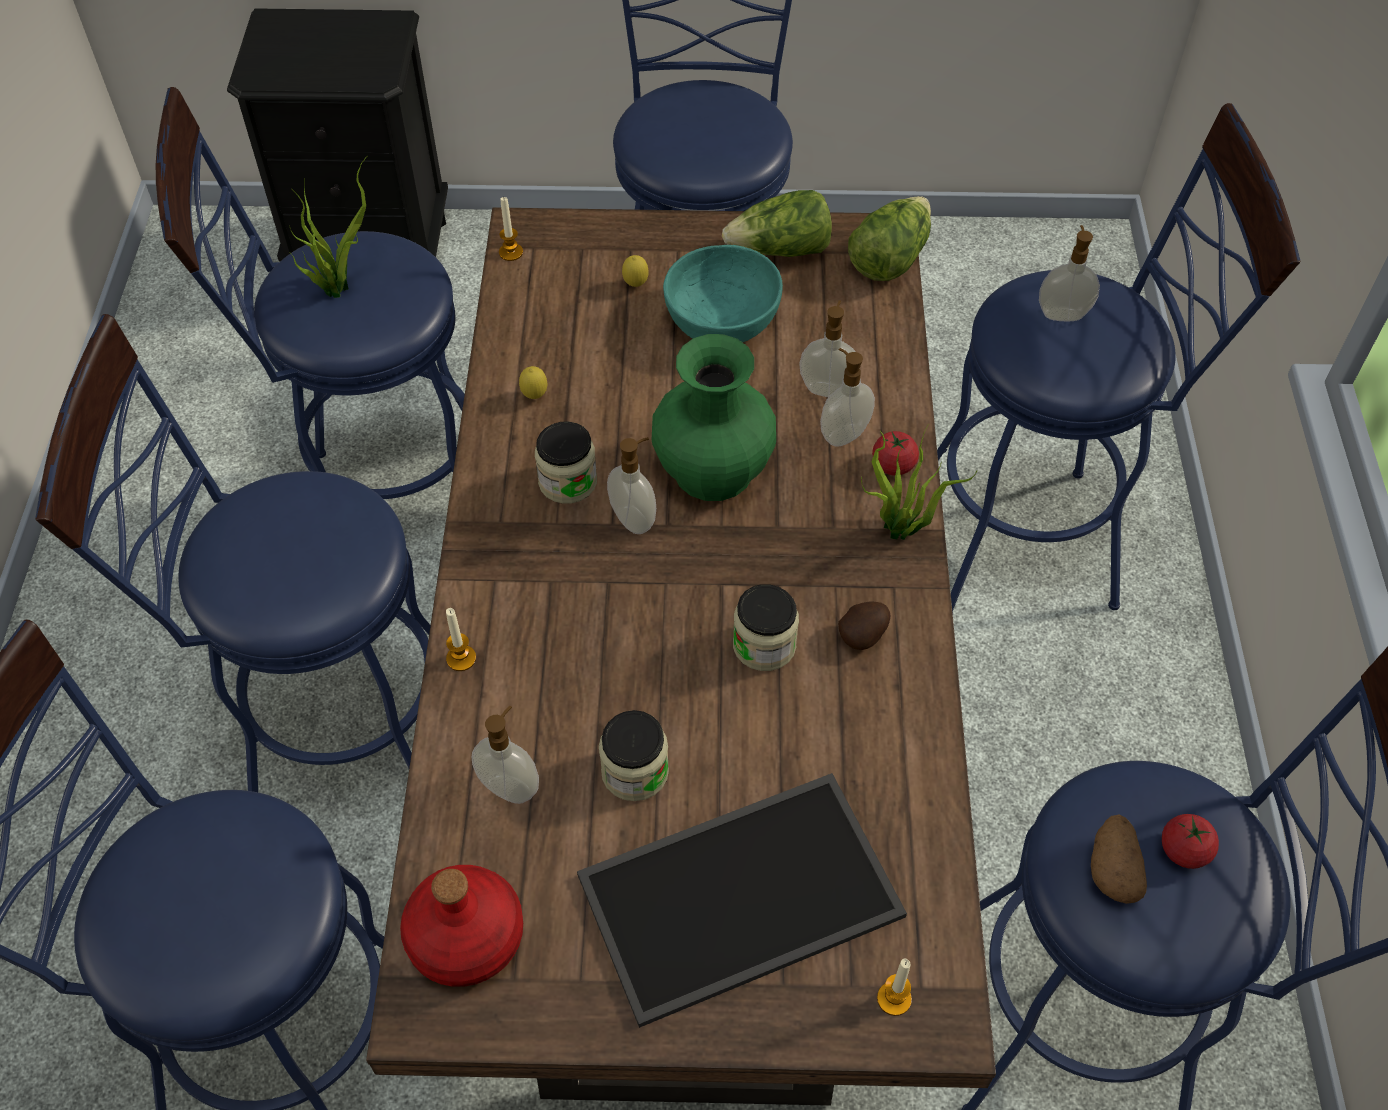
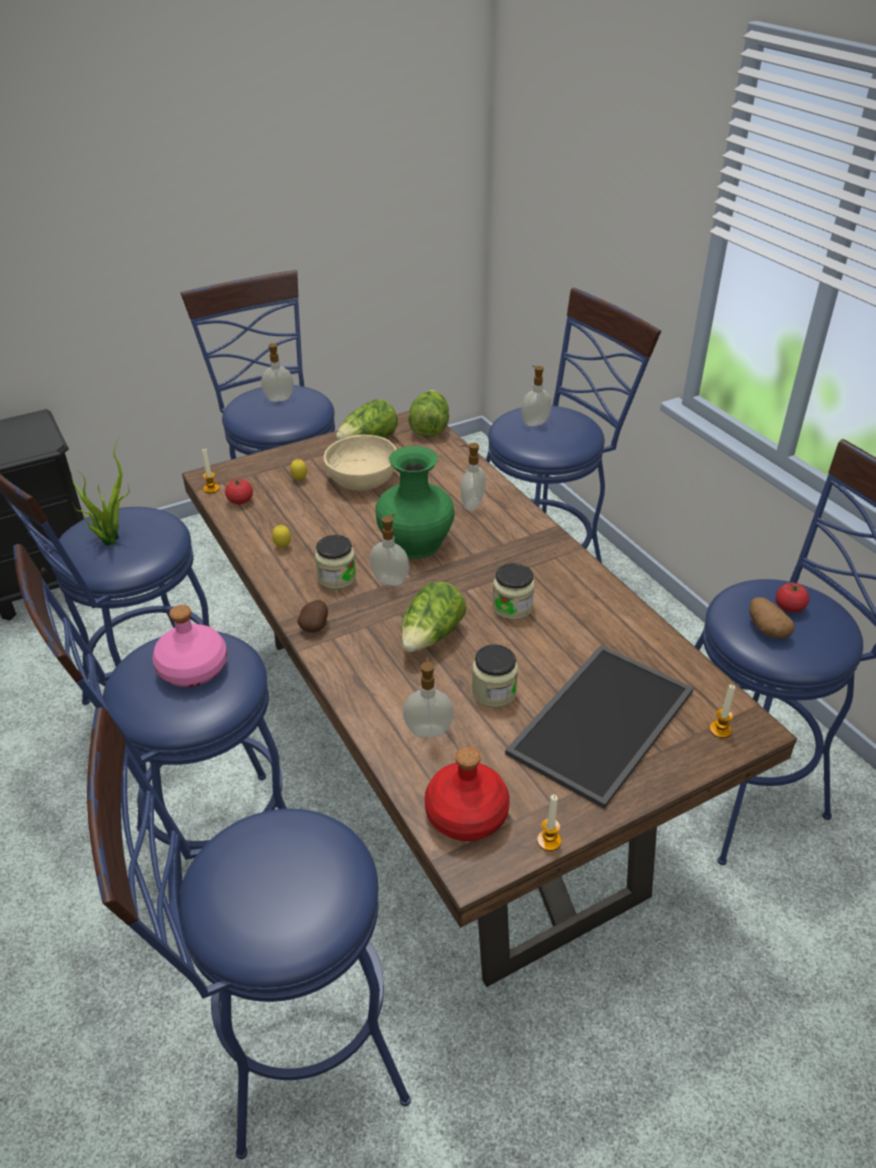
camera: 30 degrees left, 15 degrees down
(303, 544) = (192, 669): none -> pink bottle
(461, 658) = (344, 682): candle -> candle (549, 841)
(621, 640) = (432, 636): none -> lettuce
(722, 319) = (362, 479): turquoise bowl -> beige bowl
(827, 388) = (446, 488): soap dispenser -> soap dispenser (279, 398)
(864, 635) = (559, 582): potato -> potato (315, 625)
(893, 465) = (509, 508): tomato -> tomato (240, 501)
(901, 532) = (538, 533): potted plant -> none

